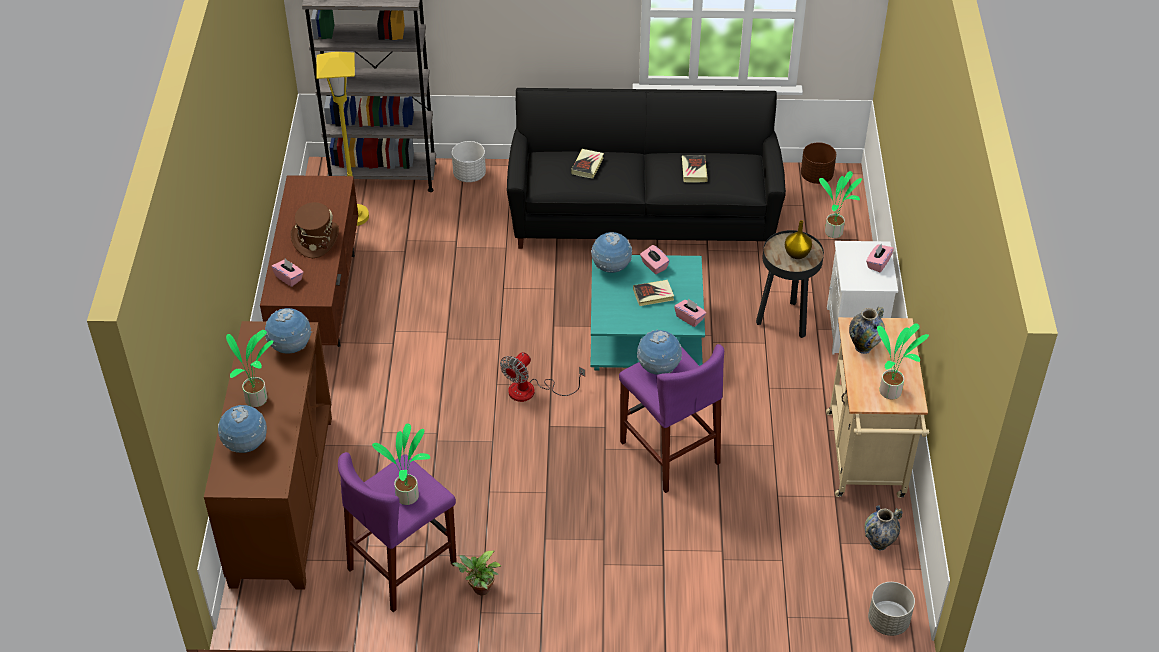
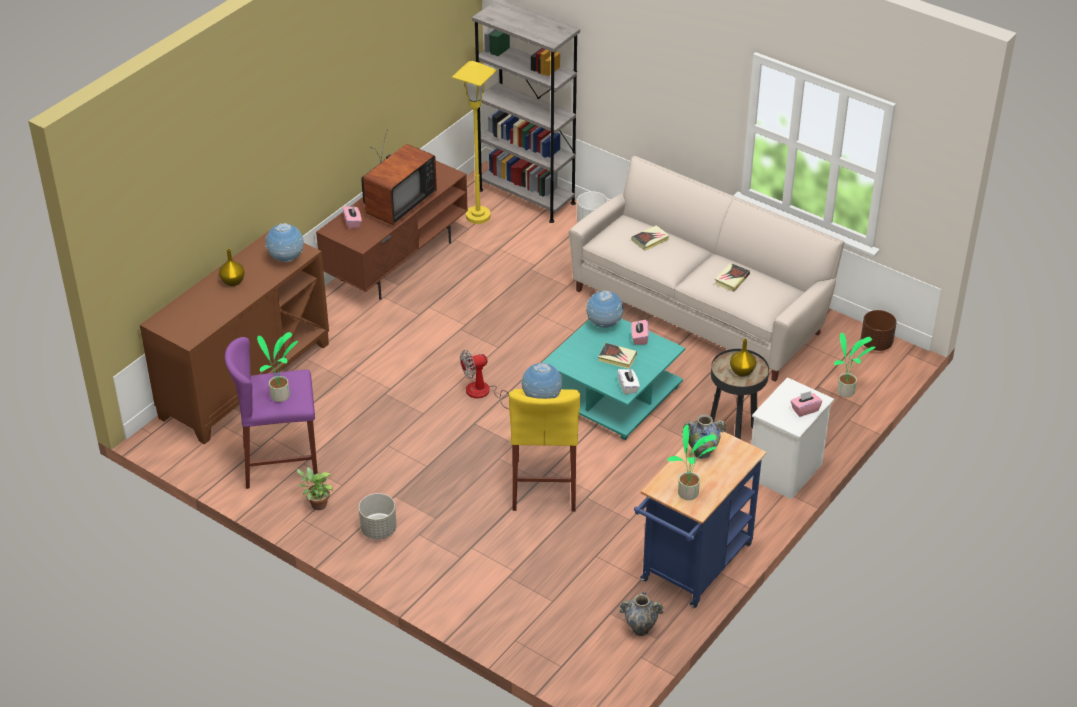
camera: 35 degrees right, 5 degrees down
(246, 446) = (196, 306): globe -> none
(258, 399) = (232, 281): potted plant -> yellow vase
(315, 239) = (396, 205): brown hat -> television
(643, 213) = (700, 308): black sofa -> beige sofa
(669, 452) = (544, 485): purple stool -> yellow stool
(690, 318) = (628, 387): pink tissue box -> white tissue box
(866, 461) = (692, 568): beige cart -> blue cart
(888, 622) = (589, 686): grey planter -> grey planter (378, 530)

